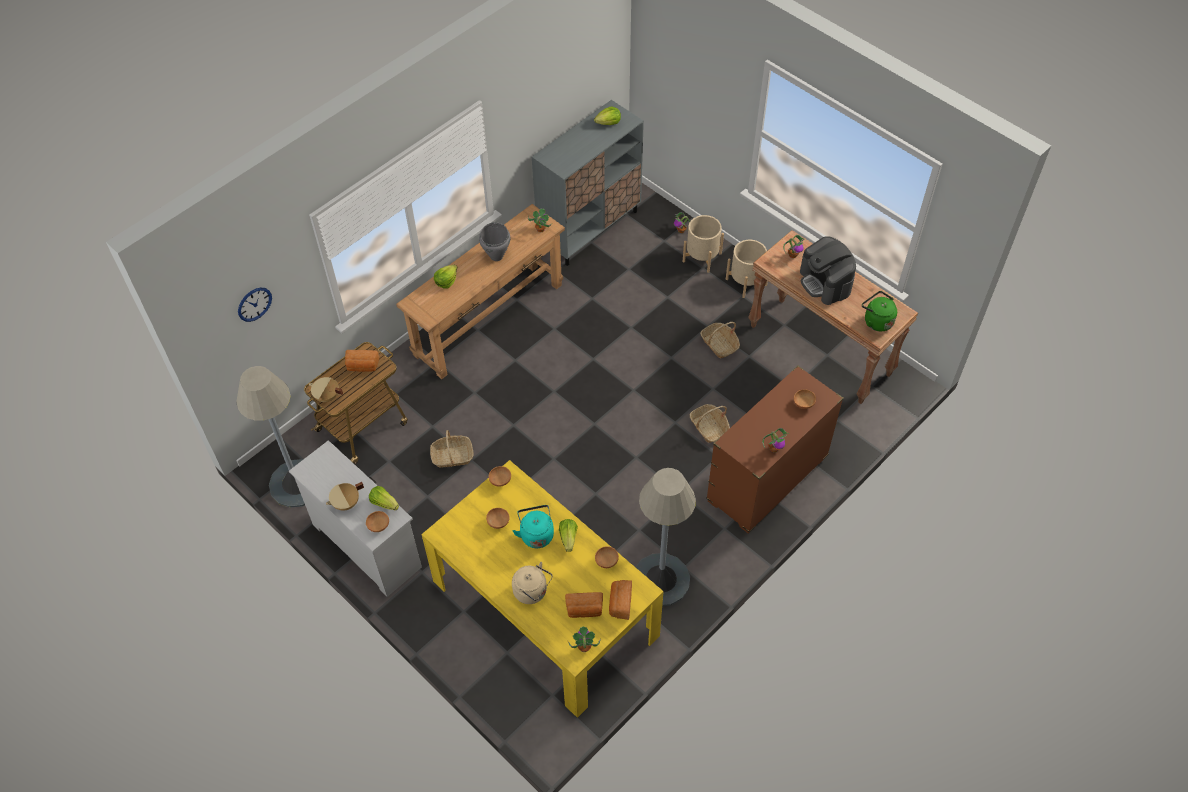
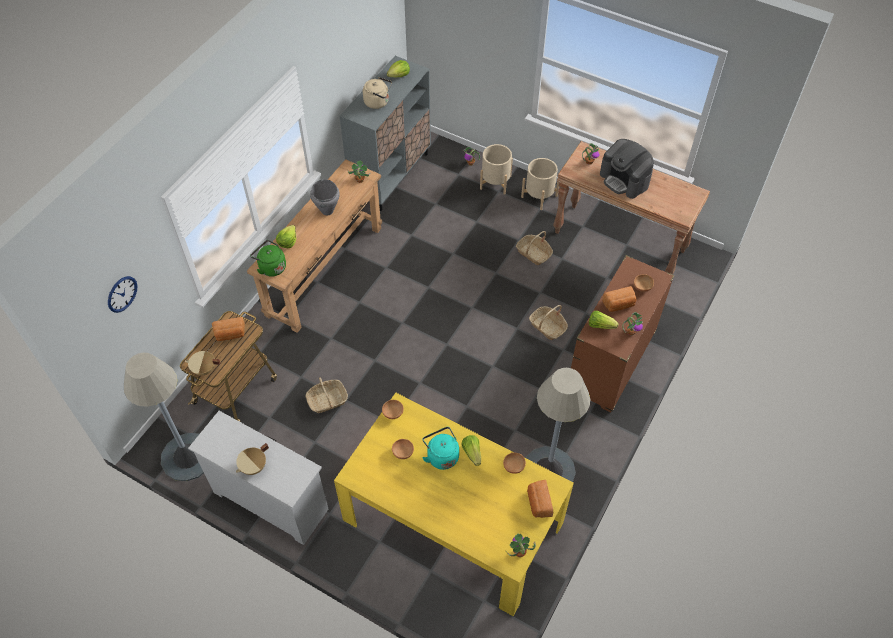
camera: 15 degrees left, 0 degrees up
(378, 525) = (291, 481): brown bowl -> none
(384, 503) = (290, 458): lettuce -> lettuce (600, 325)
(532, 592) = (455, 511): beige kettle -> beige kettle (378, 102)
(584, 610) = (508, 517): bread -> bread (619, 304)
(876, 321) = (678, 204): green kettle -> green kettle (271, 267)

